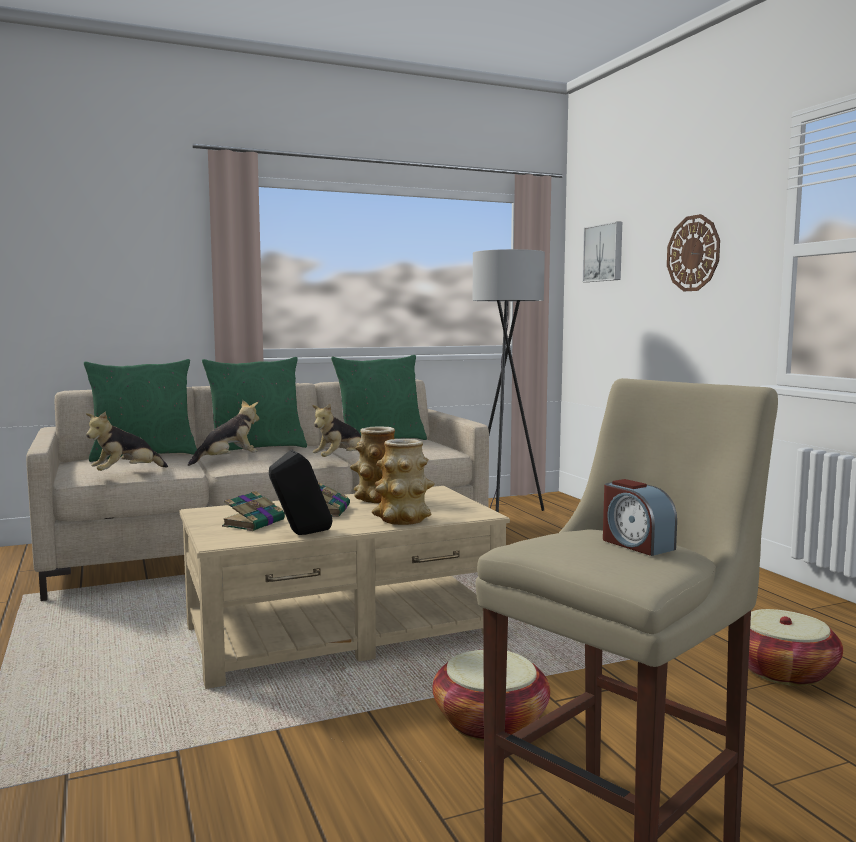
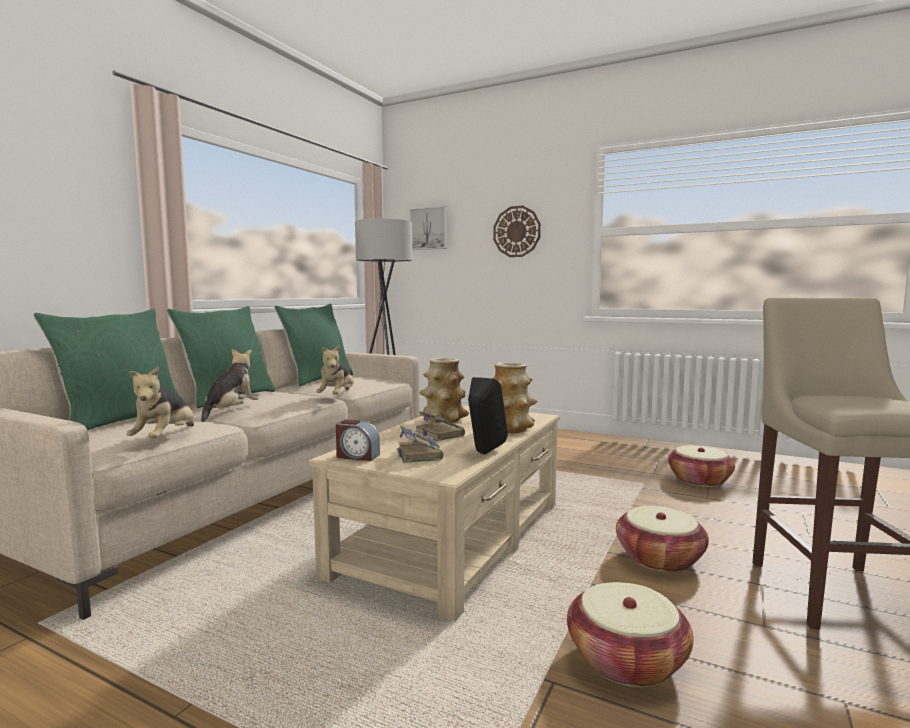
camera: 40 degrees left, 0 degrees up
(256, 772) = (626, 660): none -> basket
(636, 544) = (866, 397): alarm clock -> alarm clock (357, 456)

